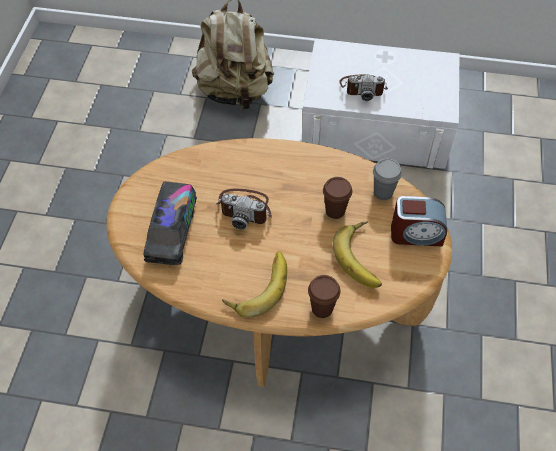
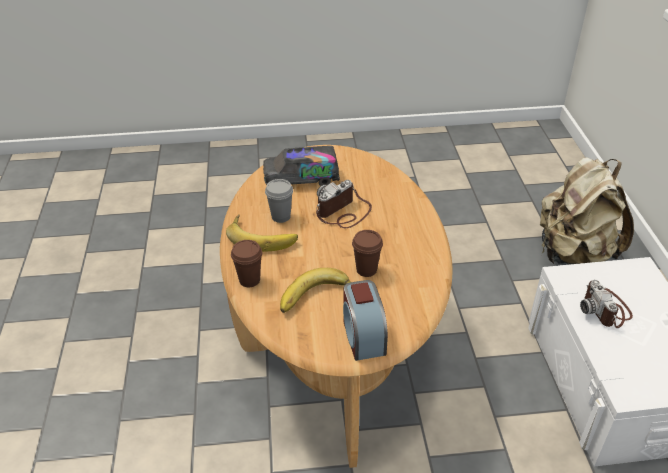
camera: 75 degrees right, 15 degrees down
(245, 208) = (343, 212): camera -> camera turned 45 degrees clockwise
(383, 192) = (407, 301): grey cup -> grey cup (281, 217)

